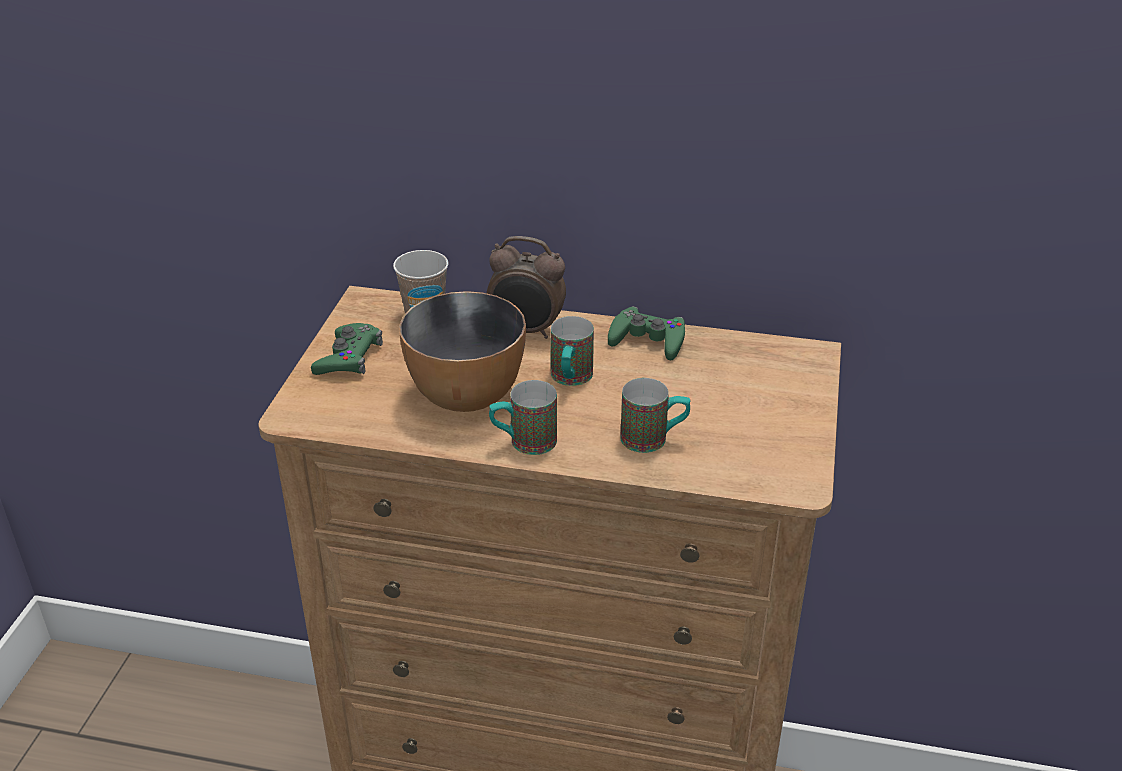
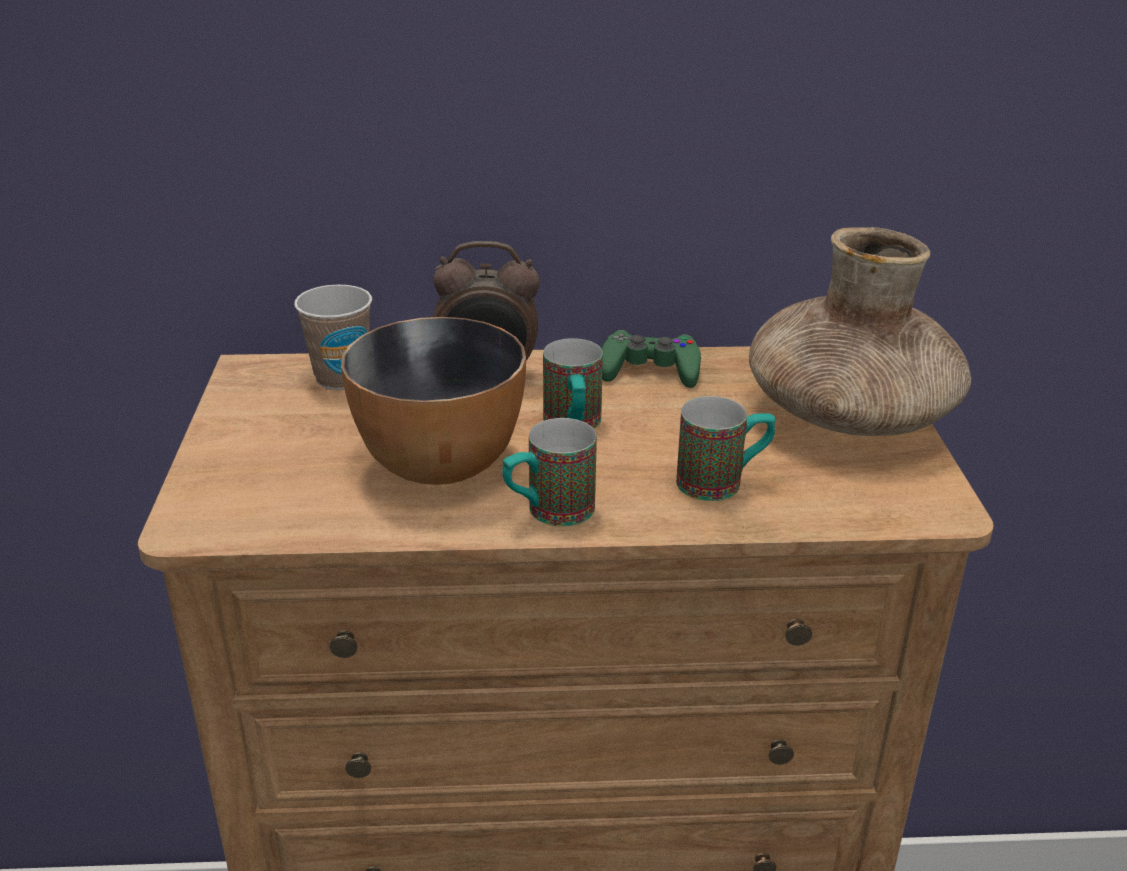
camera: 15 degrees left, 5 degrees down
(349, 358) = (251, 440): green game controller -> none
(776, 400) = (849, 415): none -> brown vase

